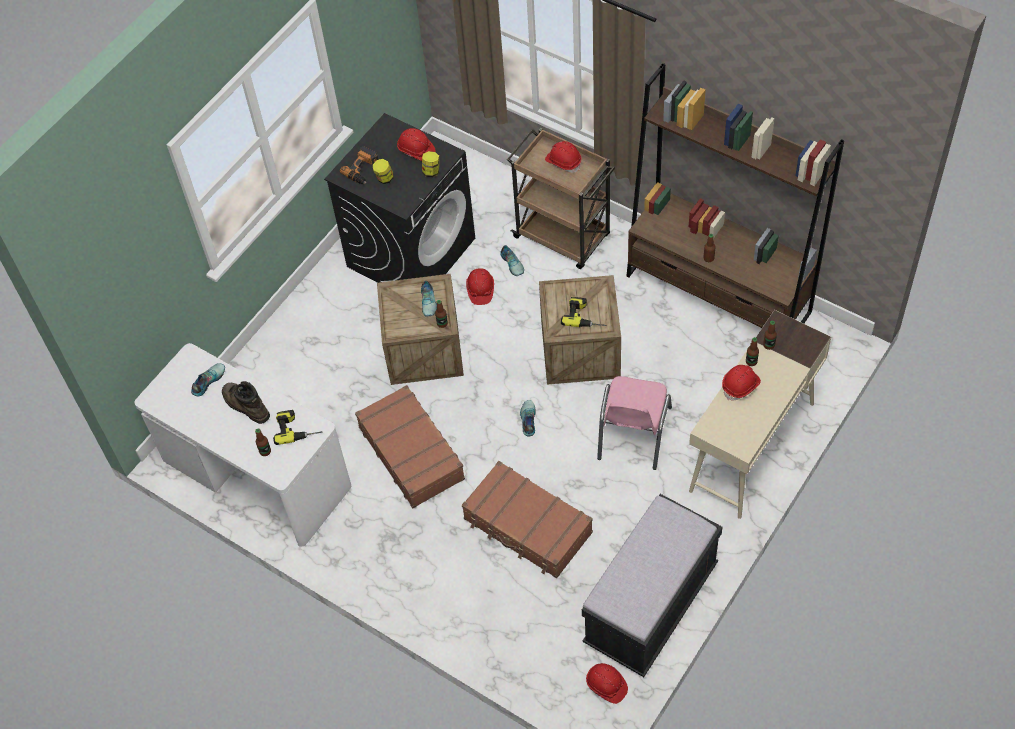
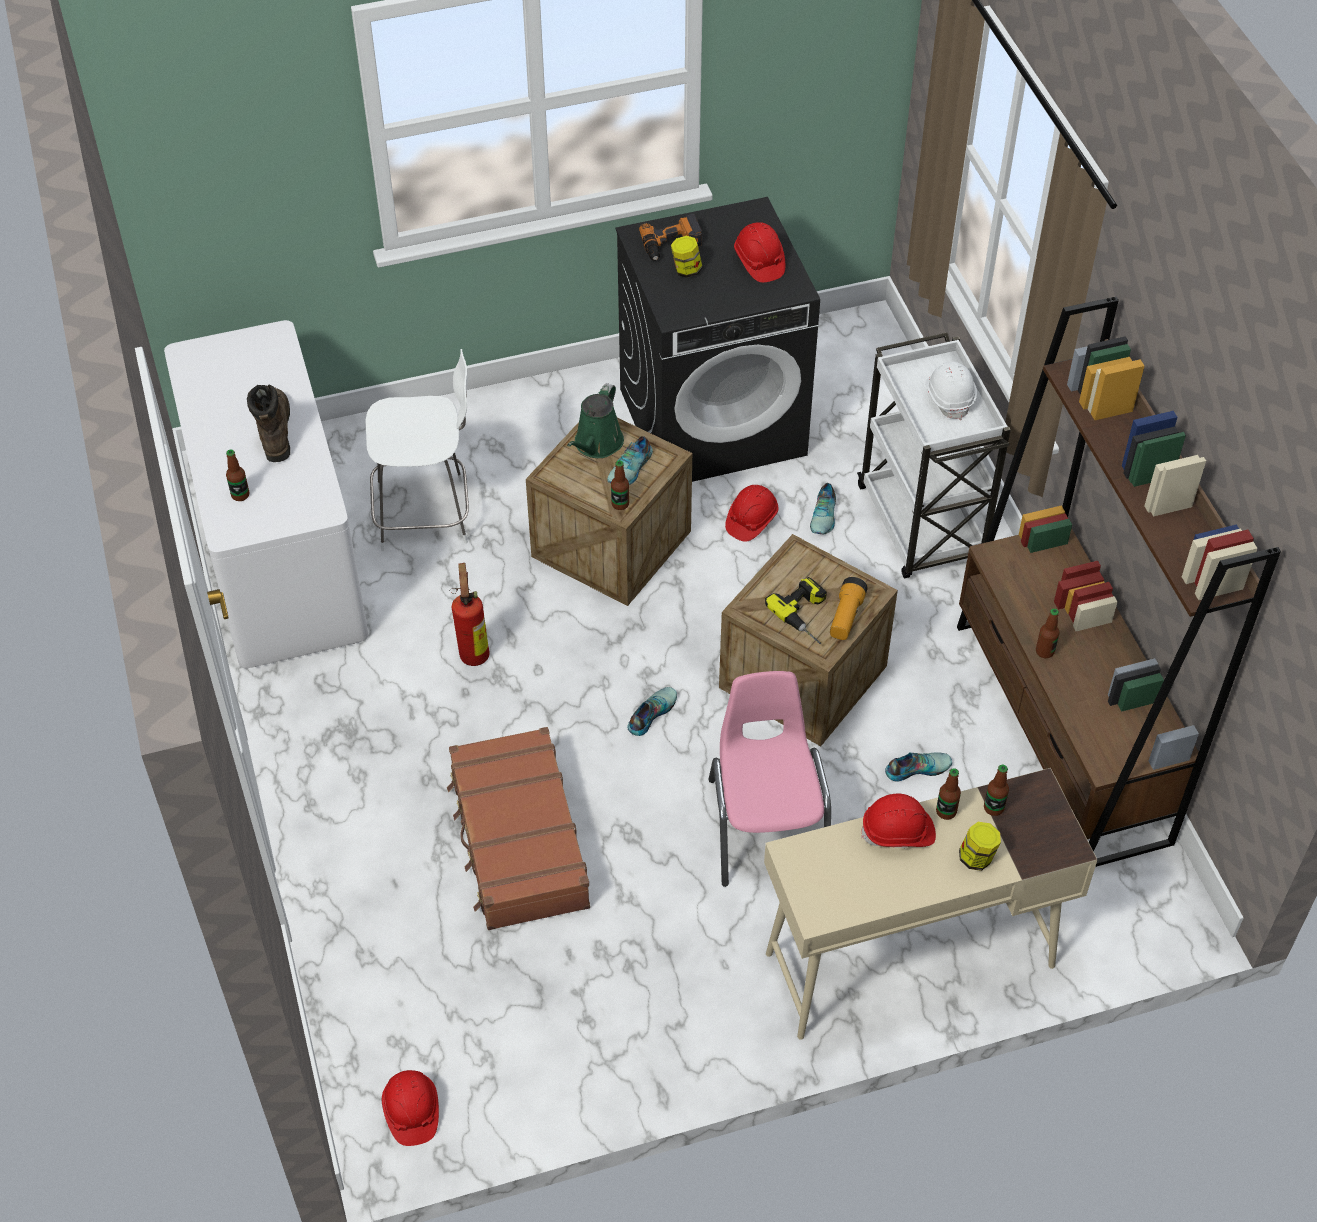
camera: 35 degrees right, 5 degrees down
(208, 381) = (265, 375): shoe -> shoe (917, 768)
(297, 428) = (303, 494): power drill -> none
(314, 401) = (427, 515): none -> white stool
(399, 301) = (596, 444): none -> green watering can
(412, 452) = (474, 652): brown suitcase -> fire extinguisher
(431, 171) = (752, 297): jar -> jar (977, 858)
(563, 162) = (949, 397): red hard hat -> white hard hat
(563, 237) = (922, 526): brown cart -> white cart
(603, 304) = (846, 616): none -> flashlight
(633, 433) = (767, 825): pink chair -> pink chair turned 120 degrees clockwise
(651, 605) = (569, 1057): black bench -> none

